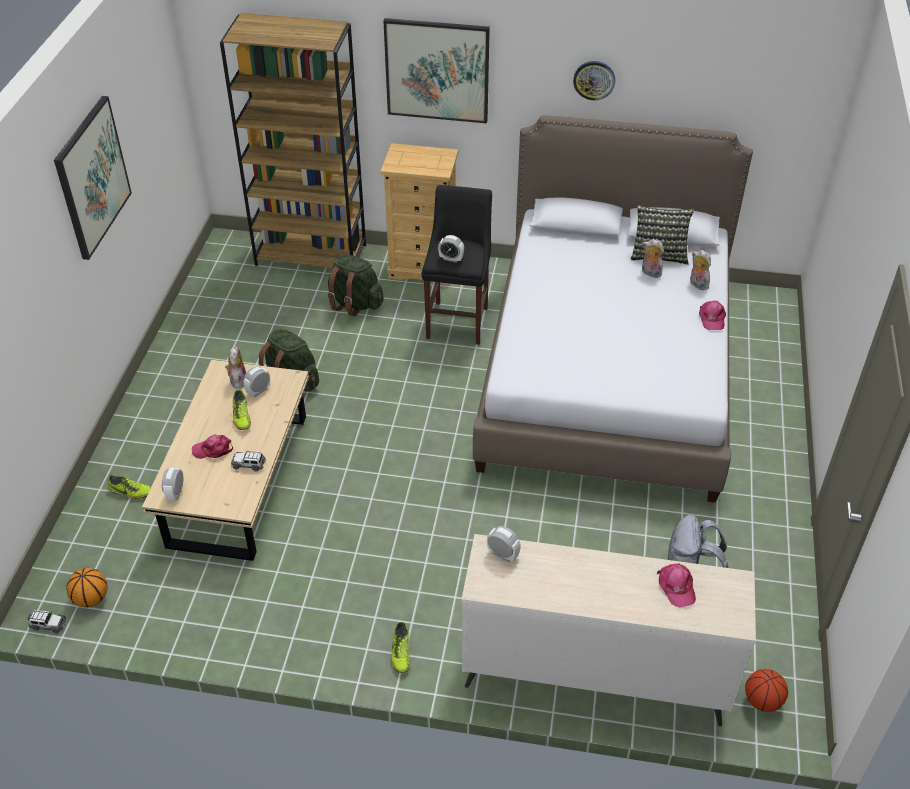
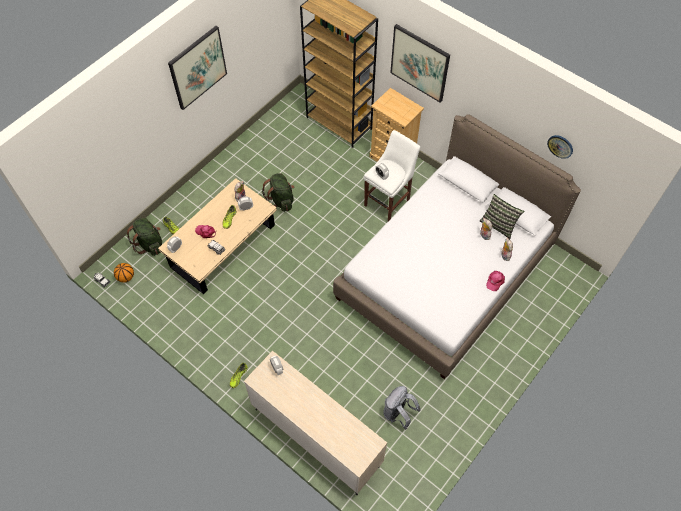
camera: 30 degrees right, 15 degrees up
(355, 303) = (342, 166): green backpack -> green backpack (150, 244)
(458, 320) = (388, 202): black stool -> white stool
(594, 80) = (502, 109): wall clock -> wall clock (560, 146)
(676, 587) = (343, 429): pink cap -> none
(762, 701) = (385, 494): basketball -> none

